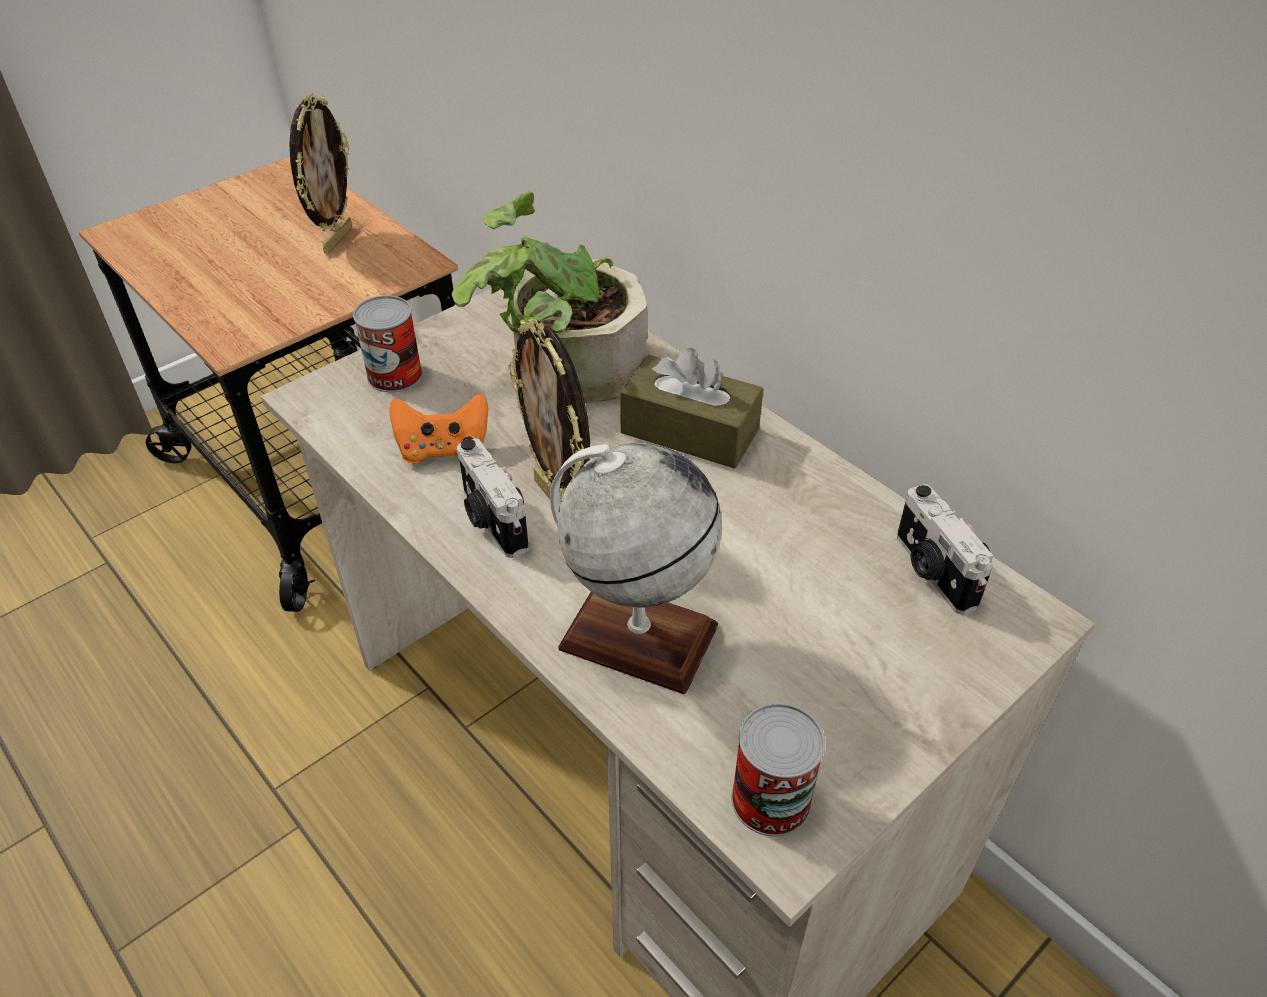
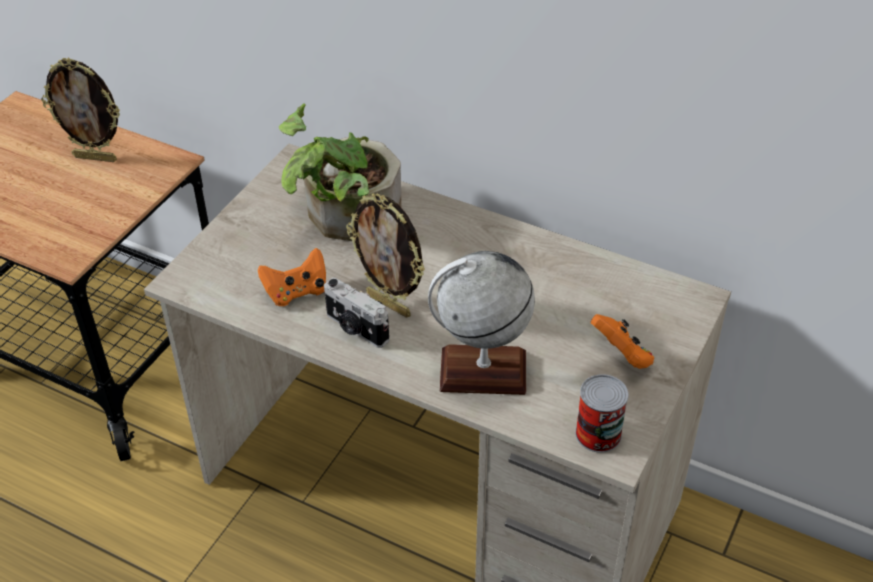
camera: 20 degrees left, 0 degrees up
(336, 239) = (96, 158): picture frame -> picture frame turned 105 degrees clockwise
(394, 375) = (231, 250): can -> none
(689, 431) = (450, 238): brown tissue box -> none
(868, 678) = (622, 356): none -> orange game controller
(932, 572) = (633, 287): camera -> none

